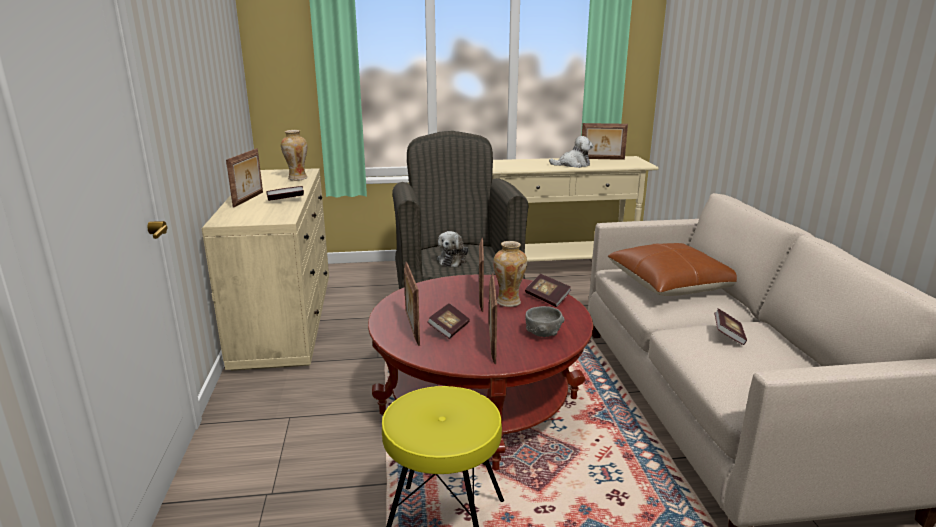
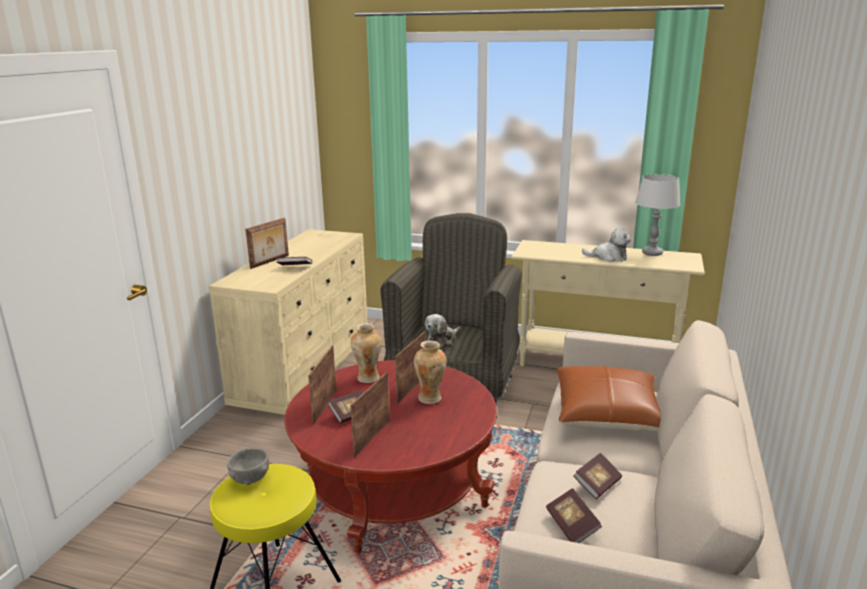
camera: 25 degrees right, 0 degrees up
(297, 178) = (331, 243): vase -> vase (367, 378)
(543, 334) = (425, 438): grey bowl -> grey bowl (250, 478)
(547, 298) = (469, 402): book -> book (572, 526)
(602, 159) = (652, 253): picture frame -> grey table lamp

